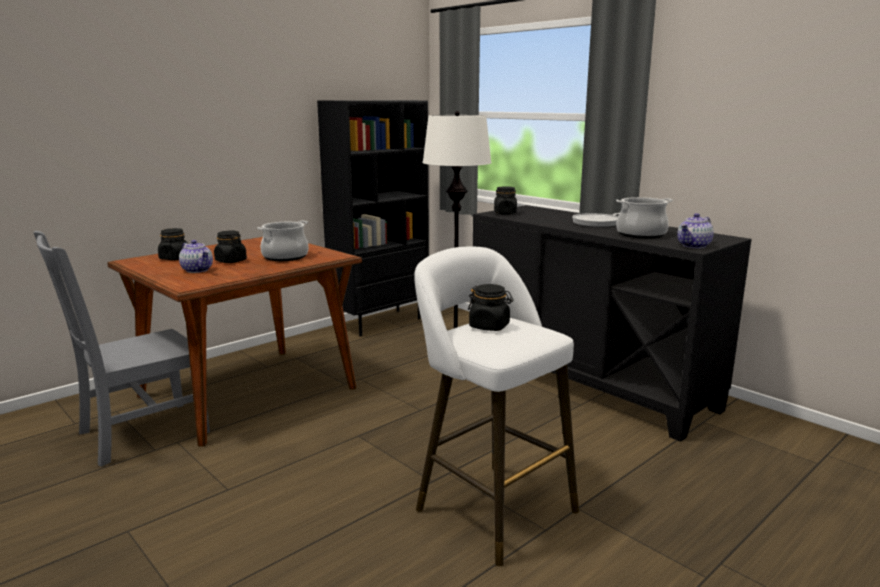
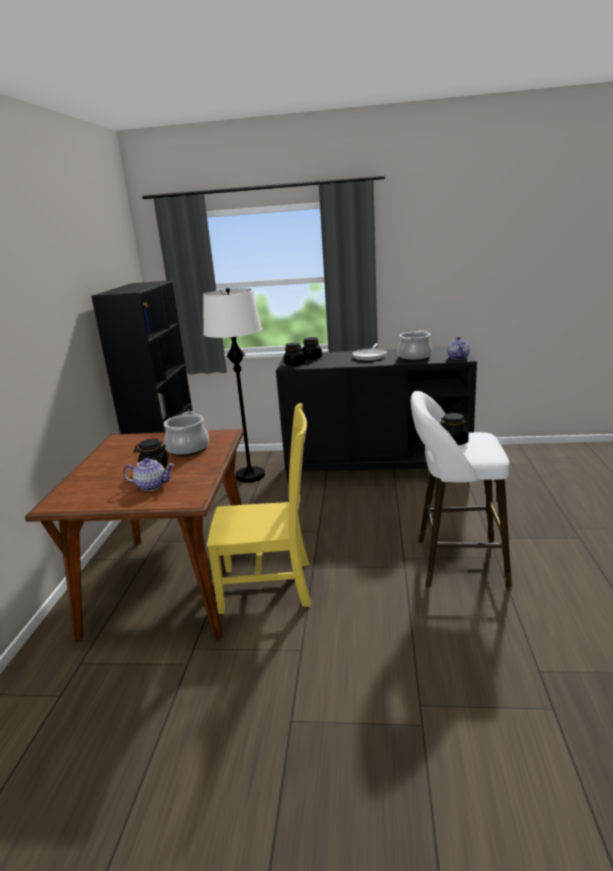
camera: 40 degrees left, 5 degrees up
(139, 433) = (145, 663): grey chair -> none
(175, 258) = (91, 486): black jar -> black jar (312, 358)
(300, 431) = (270, 586): none -> yellow chair

